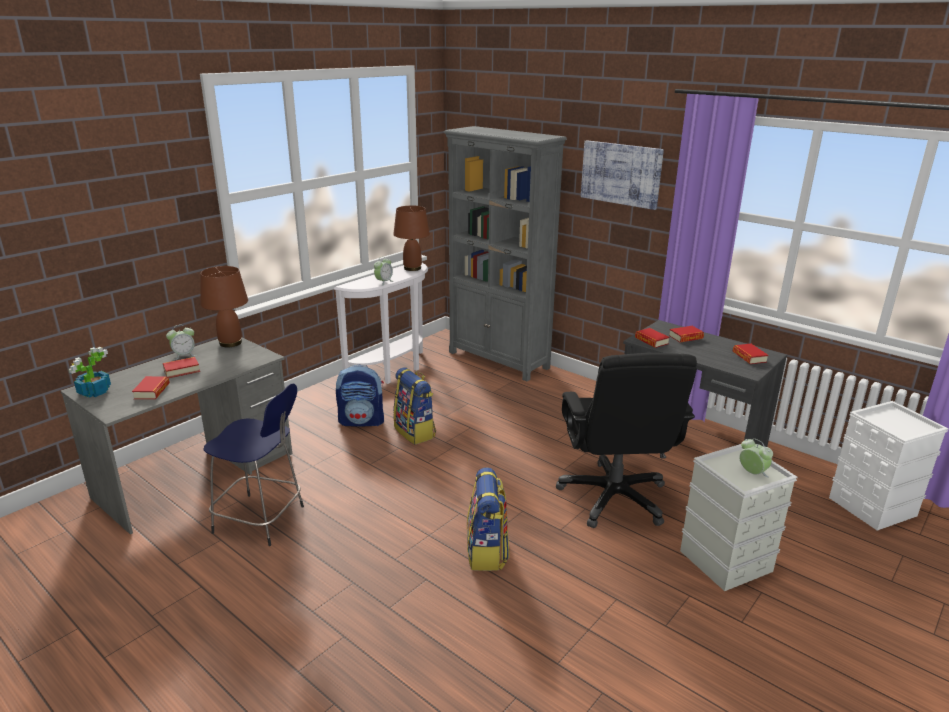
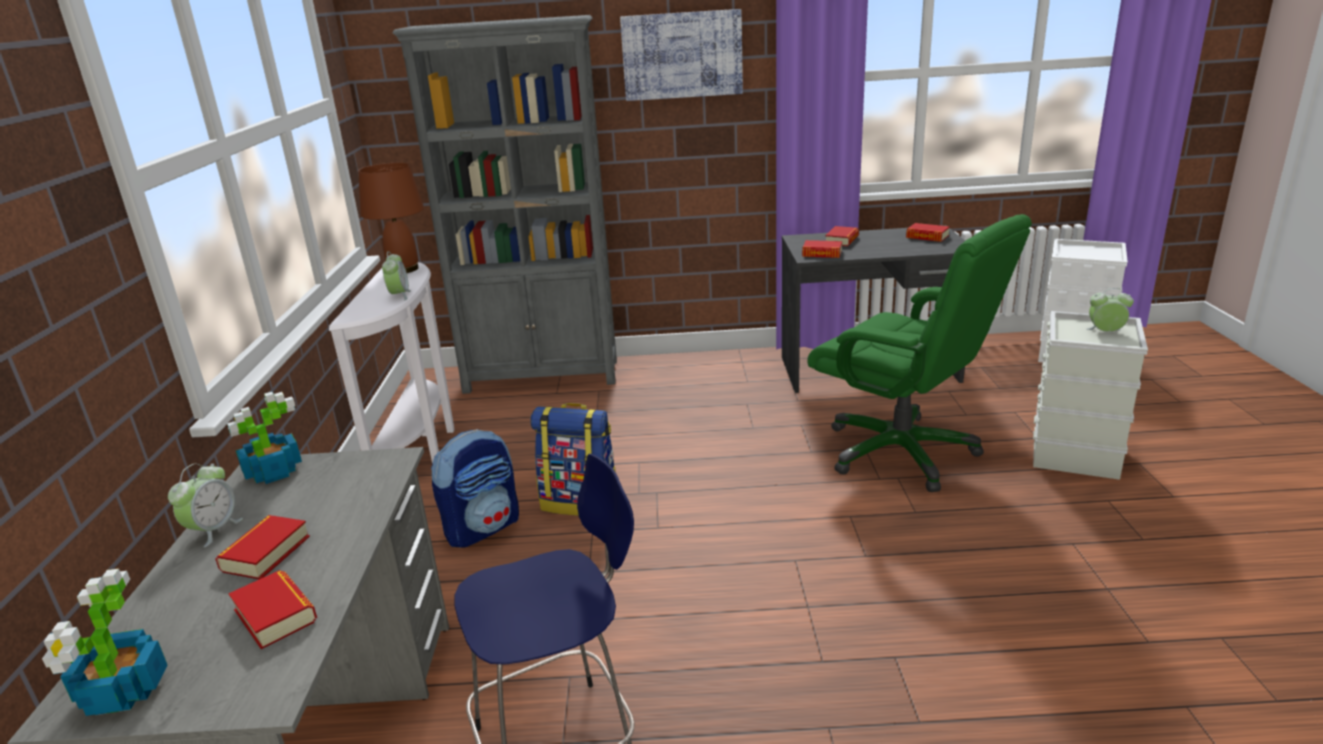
camera: 40 degrees left, 0 degrees up
(230, 343) = (272, 472): brown table lamp -> potted plant
(487, 552) = (896, 581): backpack -> none
(614, 497) = (902, 452): black office chair -> green office chair

